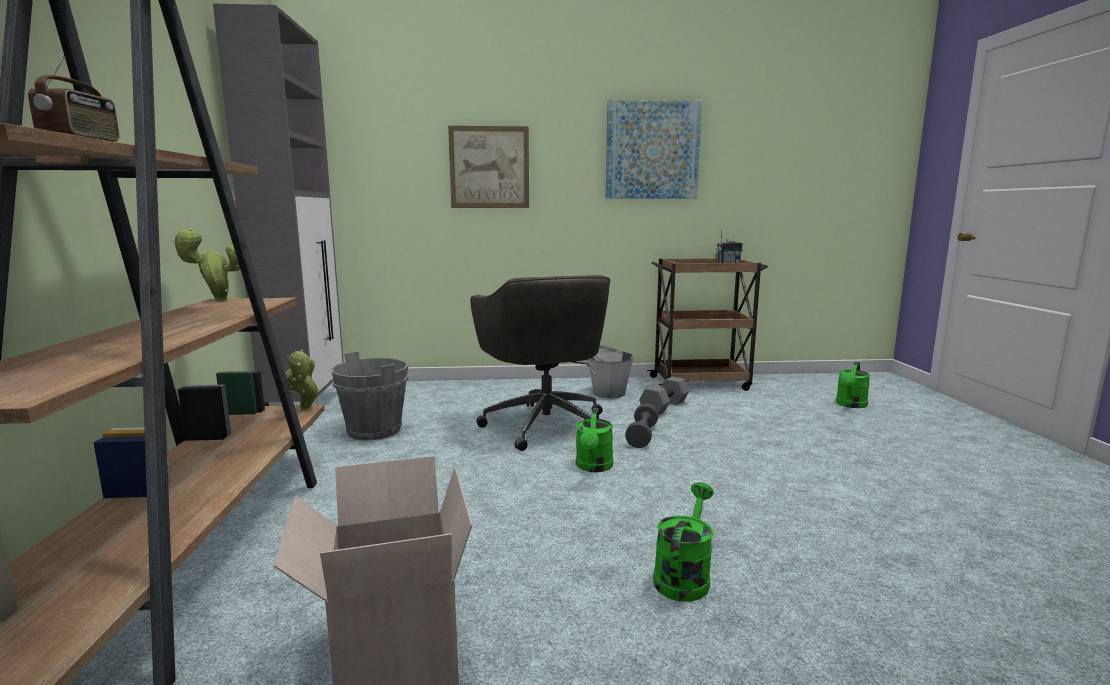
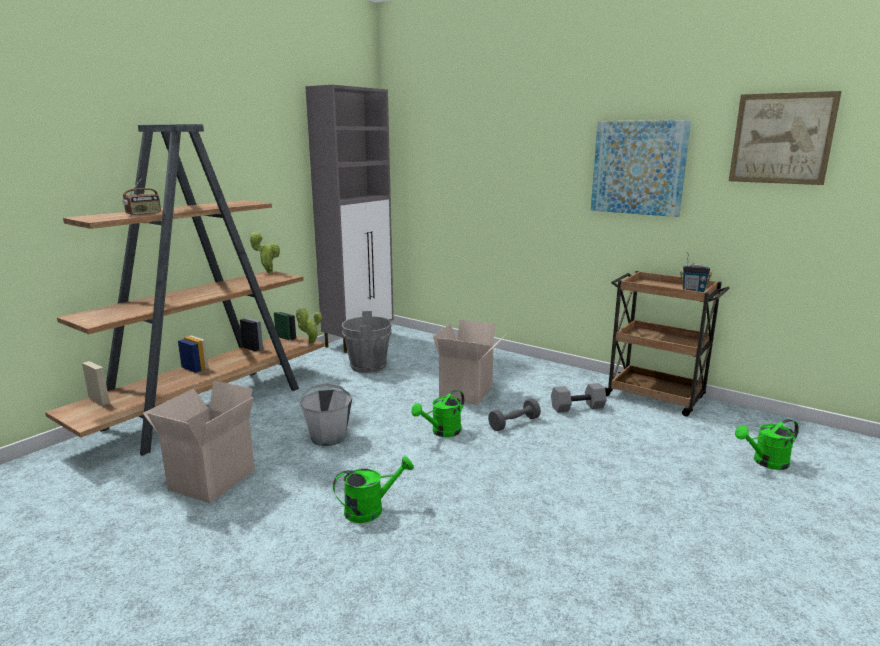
camera: 40 degrees right, 5 degrees up
(489, 167) = (502, 178): picture -> picture (781, 138)
(545, 424) = (467, 393): grey office chair -> cardboard box
(608, 393) = (557, 383): grey bucket -> grey bucket (328, 437)

